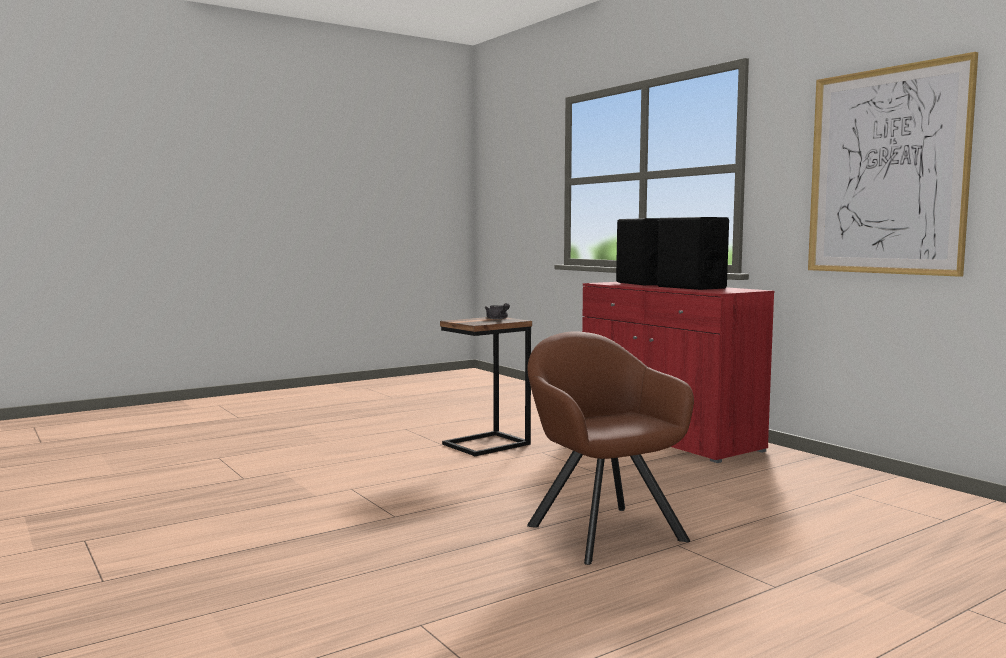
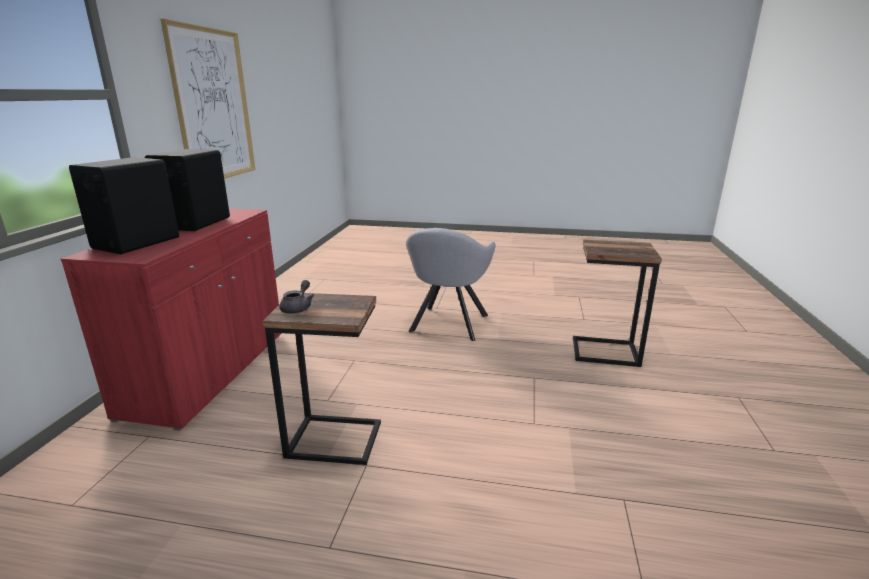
camera: 135 degrees left, 15 degrees up
(327, 575) = (605, 352): none -> side table
(601, 529) = (447, 325): brown armchair -> grey armchair

